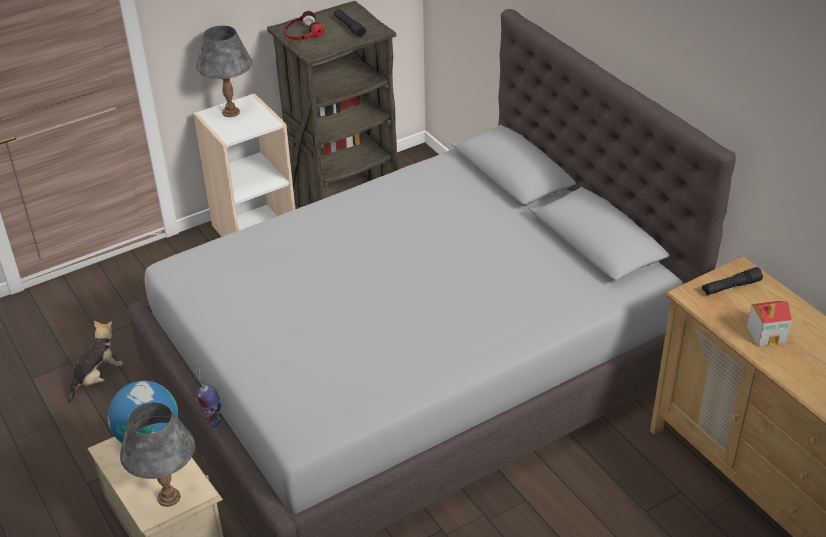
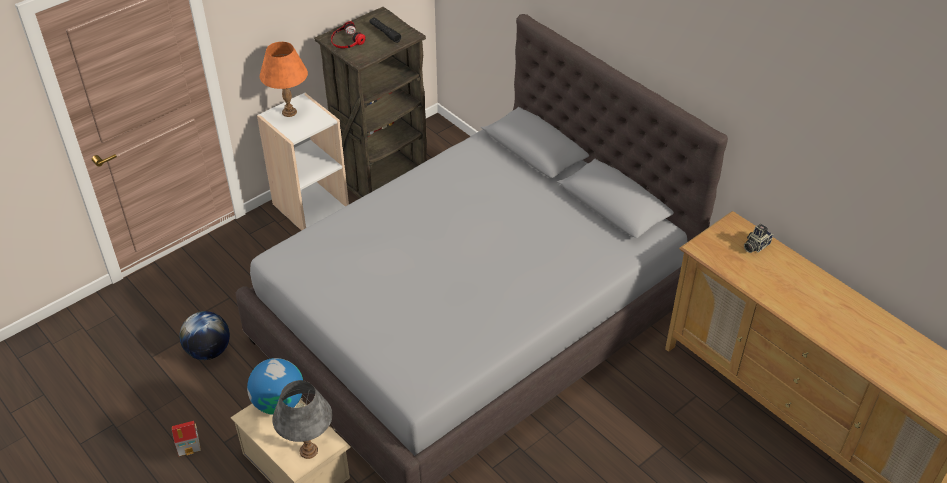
camera: 10 degrees left, 5 degrees up
(97, 378) = (209, 351): plush toy -> globe
(211, 417) = (331, 381): toy robot -> none
(230, 112) = (289, 112): grey table lamp -> orange table lamp
(731, 287) = (728, 238): black flashlight -> none
(765, 298) = (755, 245): none -> camera
(767, 334) = (761, 275): toy house -> toy house (188, 444)

